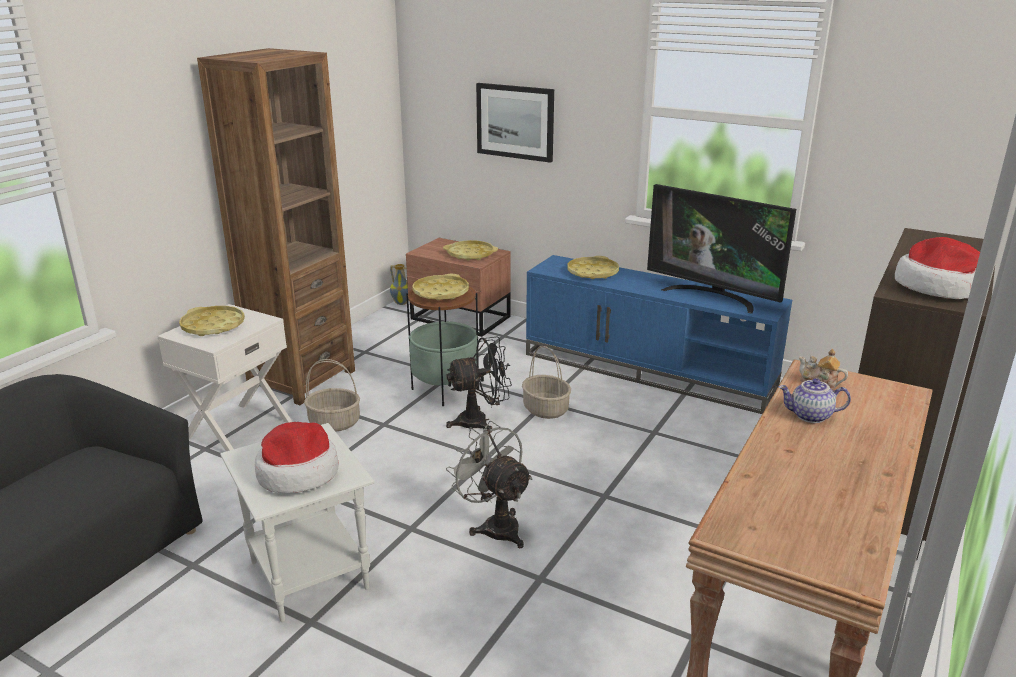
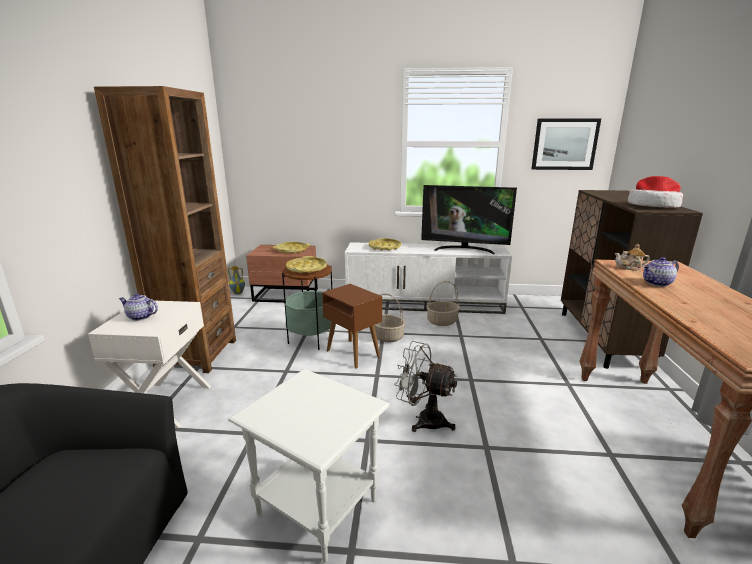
camera: 25 degrees left, 5 degrees down
(213, 326) = (140, 317): yellow tray -> teapot
(298, 473) = (320, 415): hat -> none
(335, 423) = (247, 379): basket -> basket (442, 321)
(480, 421) = (352, 353): black fan -> brown side table
(515, 122) = (313, 159): picture -> picture (564, 144)
(649, 370) = (425, 303): blue tv stand -> white tv stand

